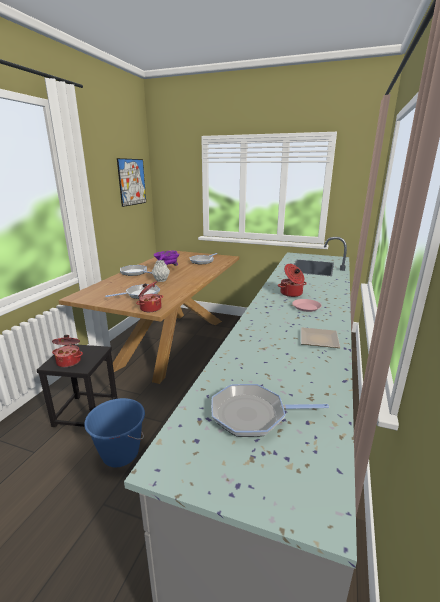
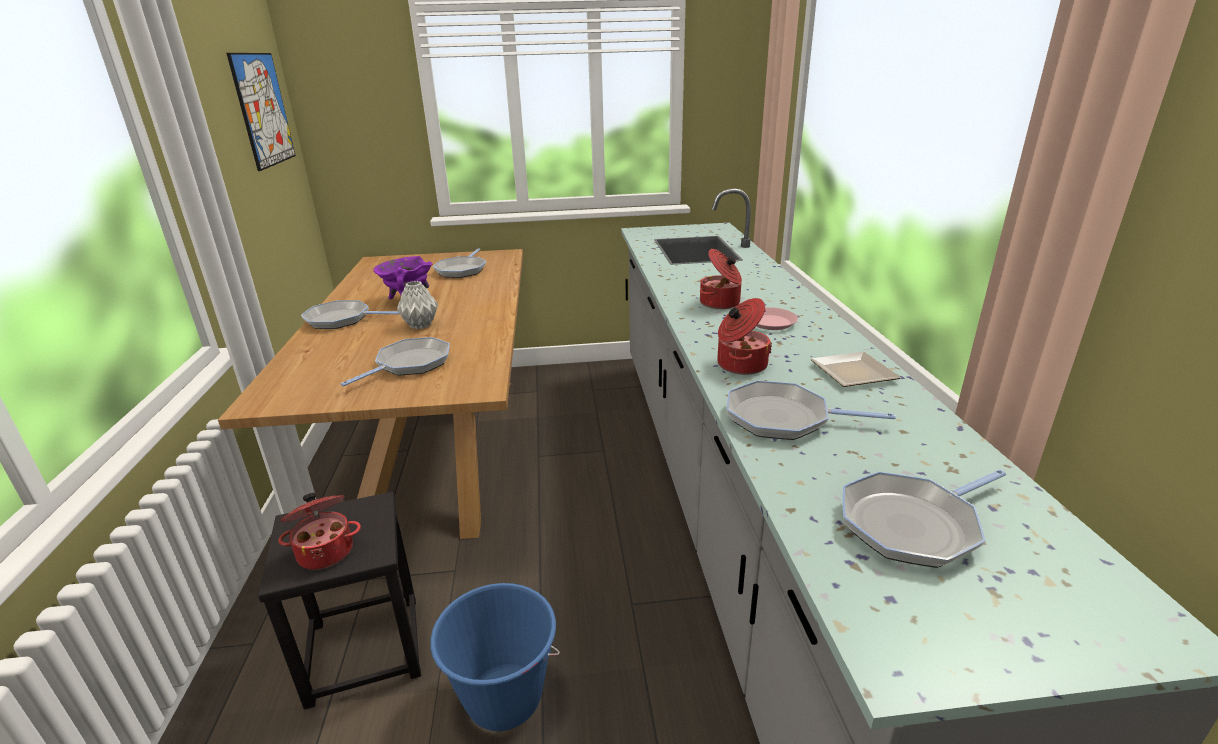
camera: 25 degrees left, 5 degrees up
(150, 308) = (465, 388): cooking pot -> cooking pot (740, 365)
(252, 350) = (783, 418): none -> frying pan

